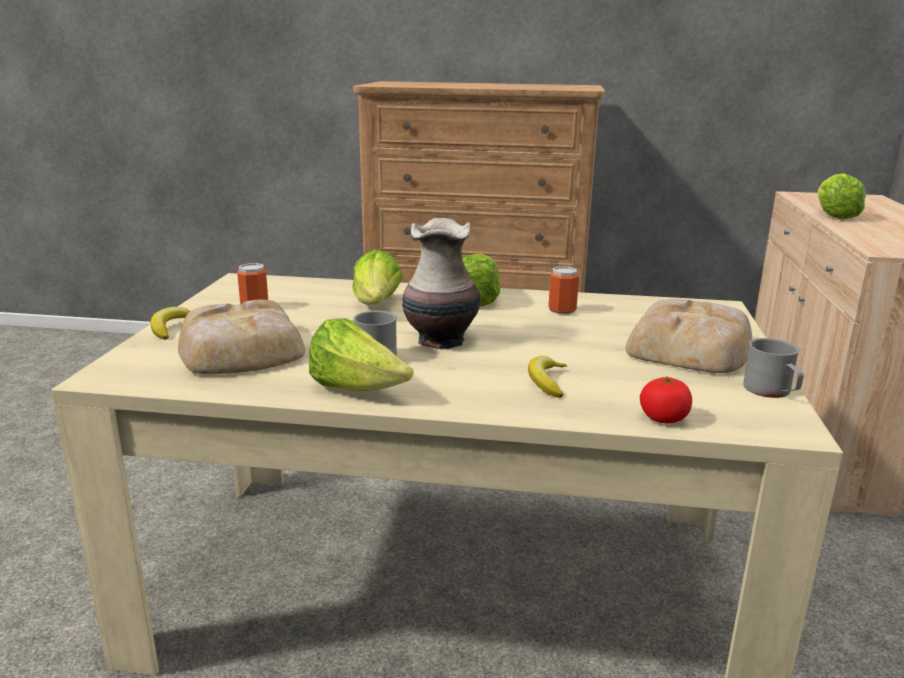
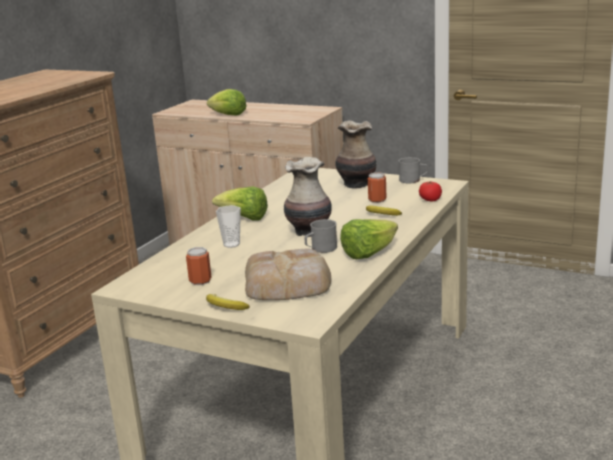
camera: 70 degrees left, 0 degrees up
(376, 305) = (231, 244): lettuce -> cup
(562, 310) = (282, 201): can -> can (377, 200)
(690, 348) = (356, 184): bread -> vase

